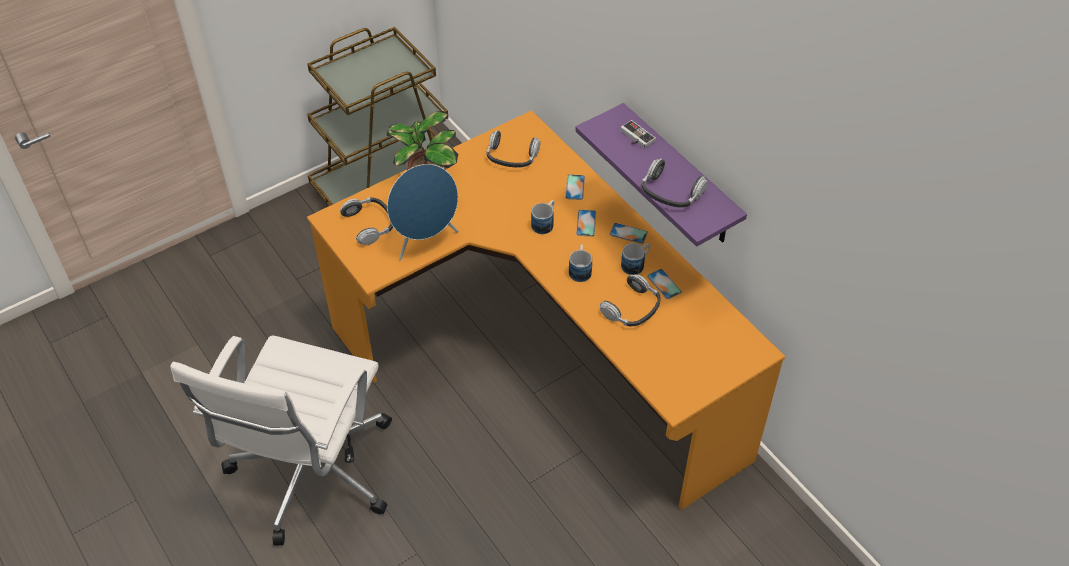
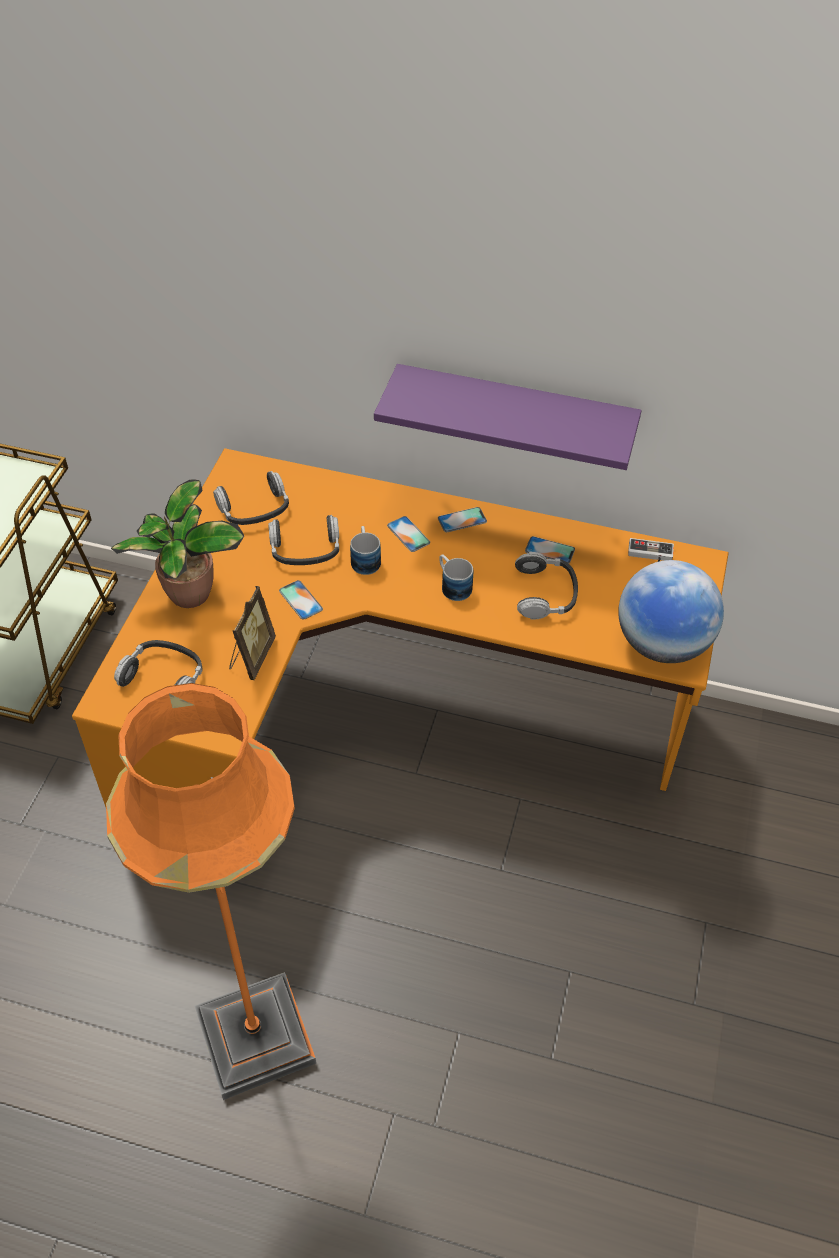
camera: 40 degrees left, 0 degrees up
(310, 474) = (255, 1037): white office chair -> orange floor lamp
(425, 241) = (251, 657): blue speaker -> picture frame
(575, 187) = (357, 503): phone -> phone (300, 600)
(635, 137) = (450, 392): game controller -> game controller (650, 555)
(636, 264) = (502, 546): mug -> none
(671, 192) = (548, 428): headphones -> headphones (305, 549)
(673, 383) = (662, 644): none -> globe

